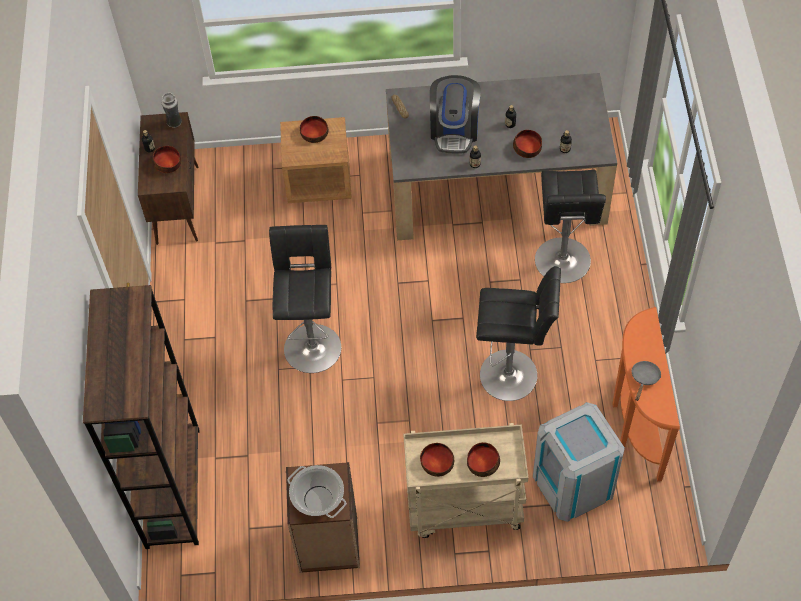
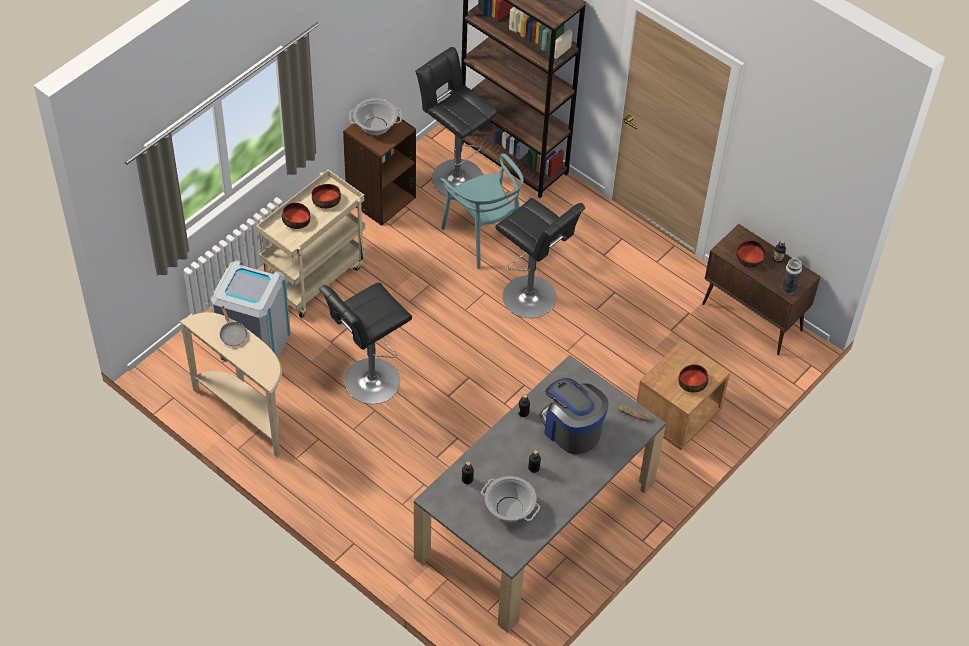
camera: 130 degrees right, 5 degrees down
(285, 430) = (484, 236): none -> turquoise chair
(527, 148) = (497, 457): bowl -> none
(556, 112) = (509, 508): none -> cooking pot
(563, 264) = (416, 495): black stool -> black stool (454, 176)
(634, 425) = (246, 413): orange console table -> beige console table

